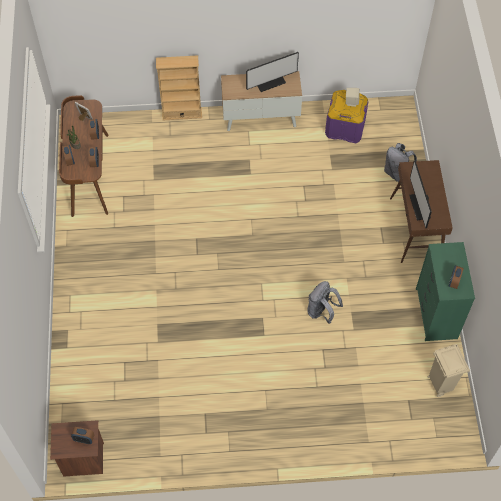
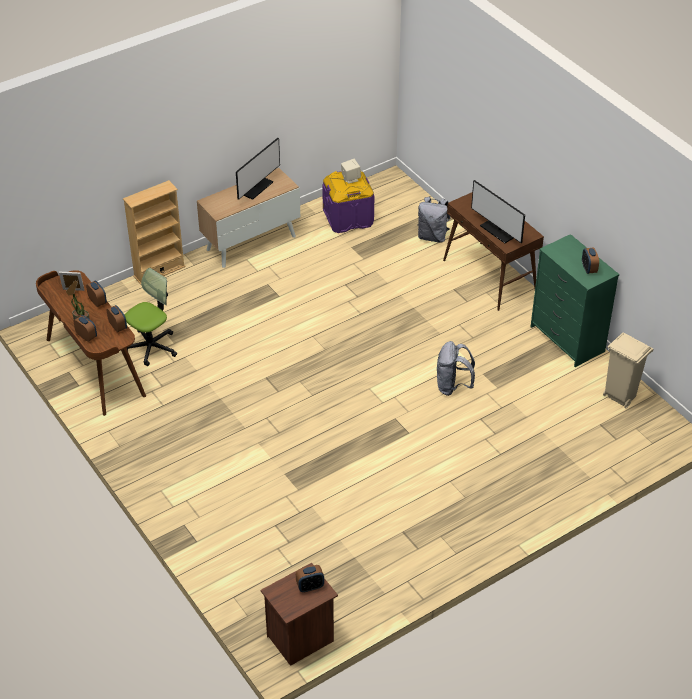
camera: 30 degrees left, 15 degrees down
(137, 175) = (151, 347): none -> office chair

